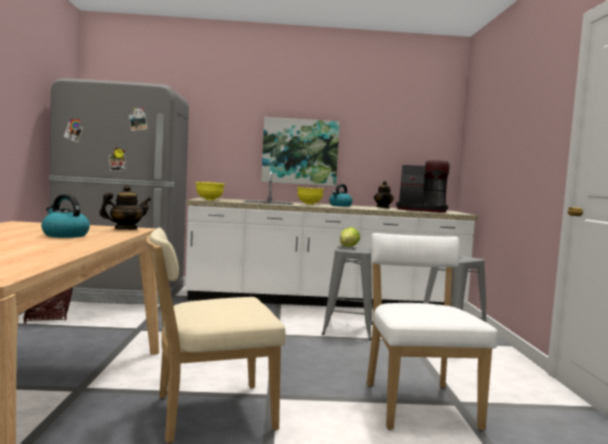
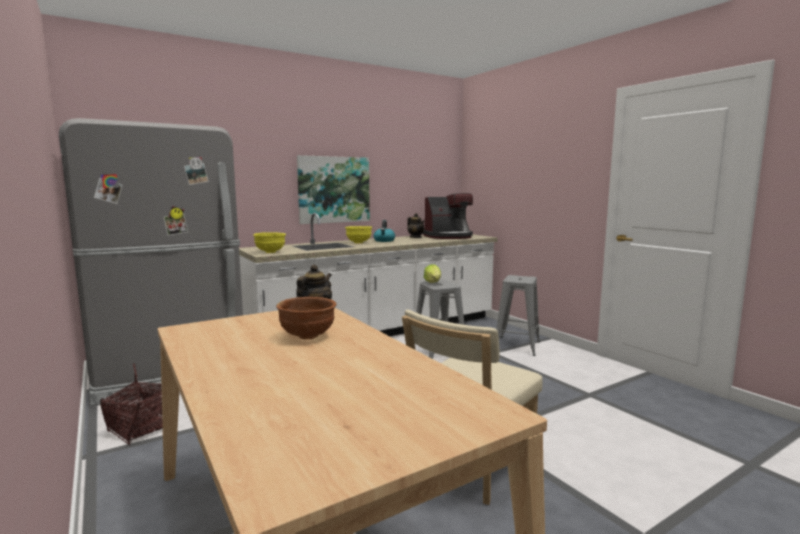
camera: 30 degrees left, 5 degrees up
(65, 235) = (308, 337): kettle -> brown bowl
(418, 403) = (571, 403): white chair -> none

